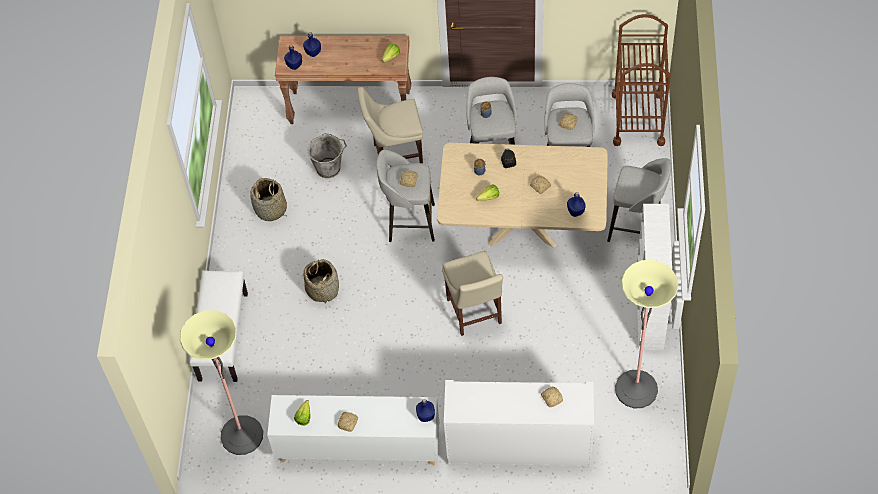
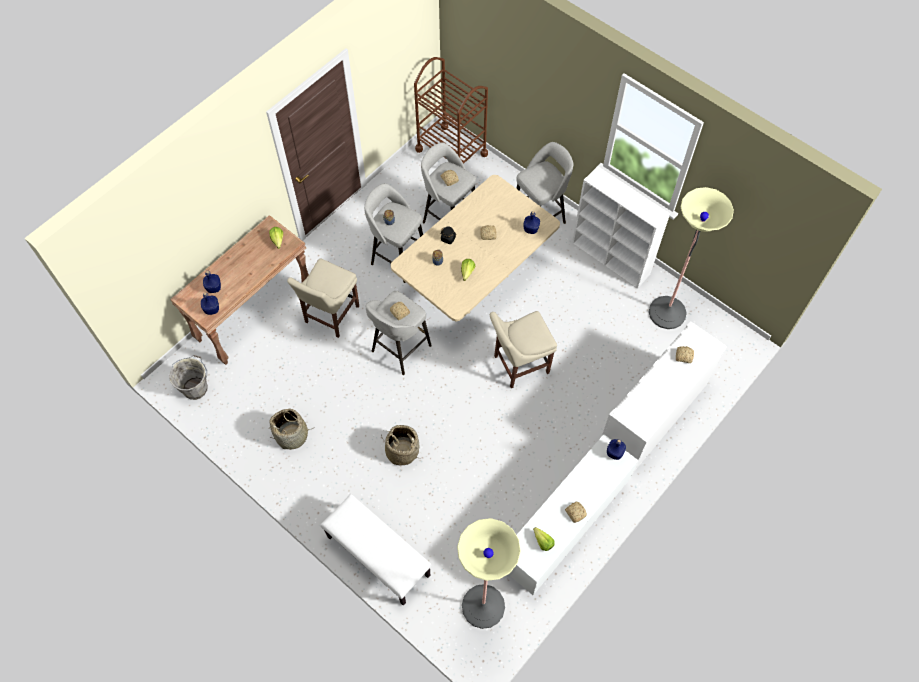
camera: 55 degrees left, 5 degrees up
(329, 168) = (295, 367): grey bucket -> grey bucket (196, 387)
(474, 314) = (518, 365): beige chair -> beige chair turned 135 degrees clockwise

